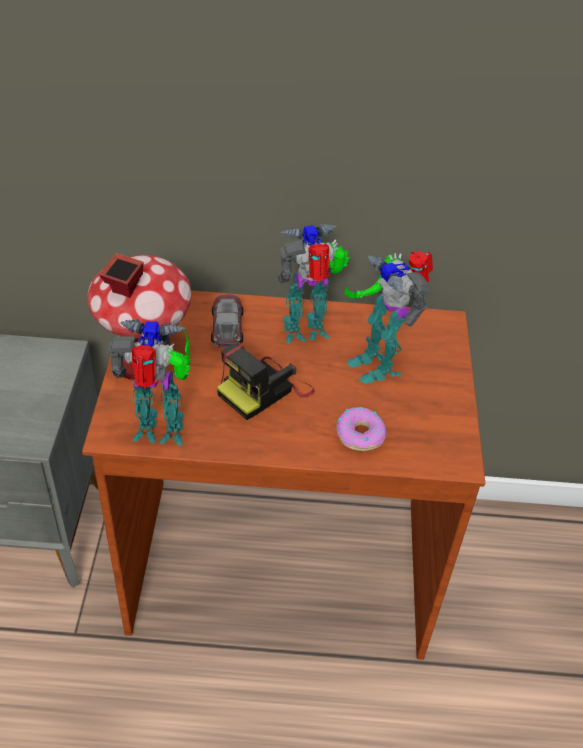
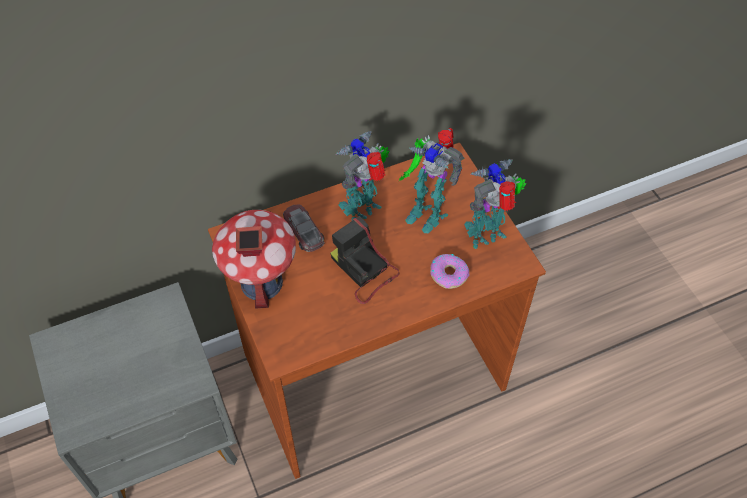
camera: 25 degrees left, 10 degrees up
(162, 432) = (316, 338): toy robot -> toy robot (487, 234)
(264, 390) = (364, 270): camera -> camera turned 120 degrees clockwise

